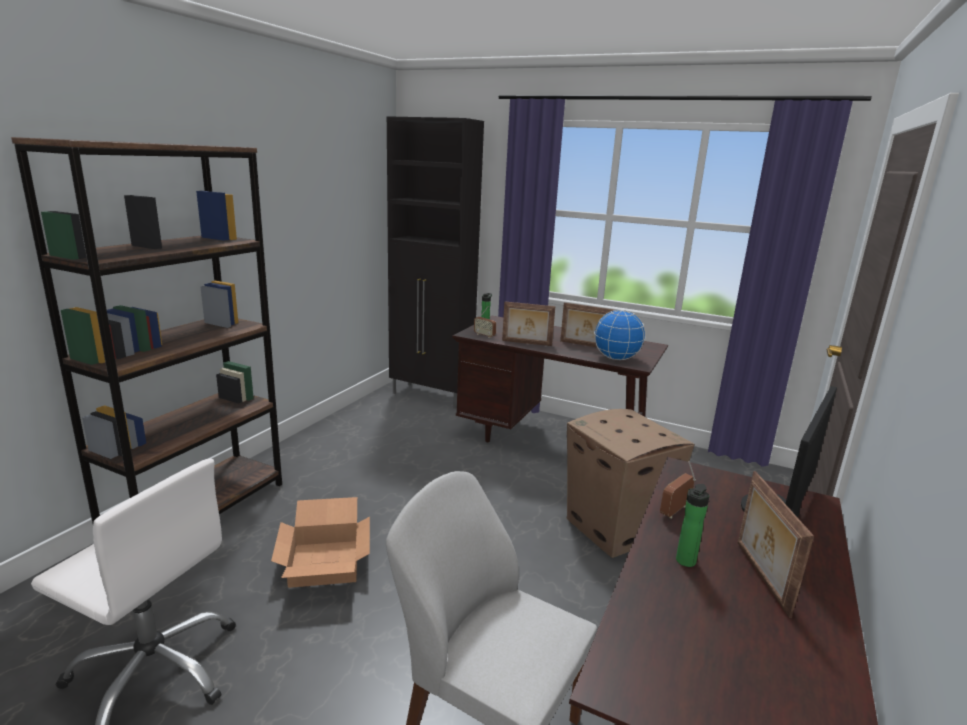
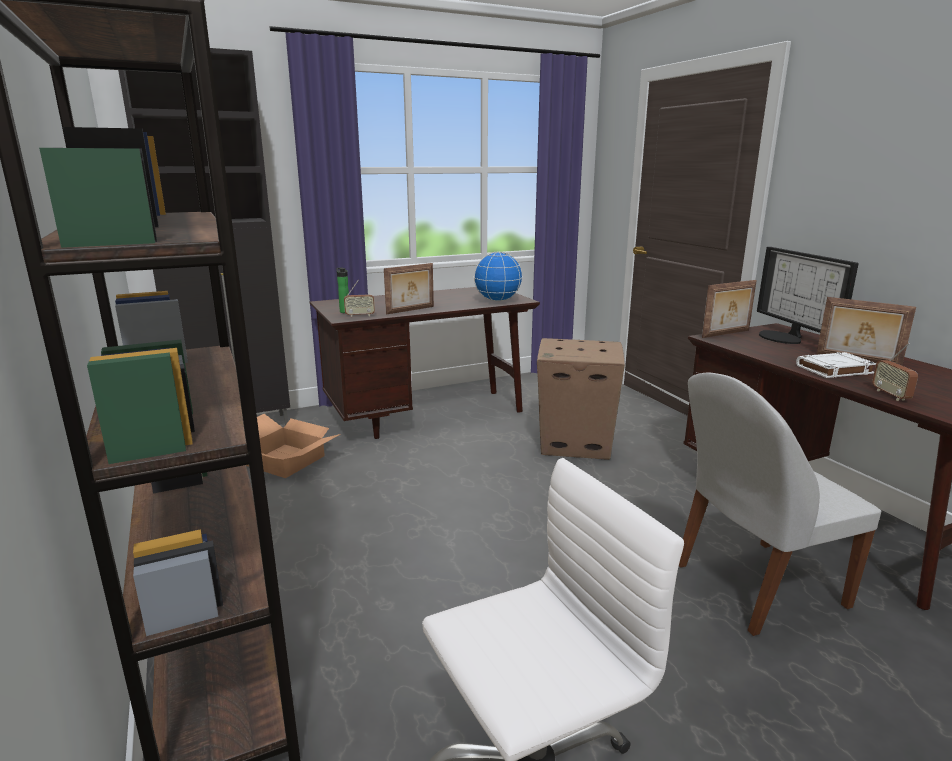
camera: 50 degrees left, 0 degrees up
(323, 562) = (459, 599): cardboard box -> cardboard box (283, 460)
(584, 345) = (451, 299): picture frame -> picture frame (726, 334)
(675, 511) = (767, 354): radio -> radio (891, 395)
(684, 562) = (834, 370): bottle -> white book

